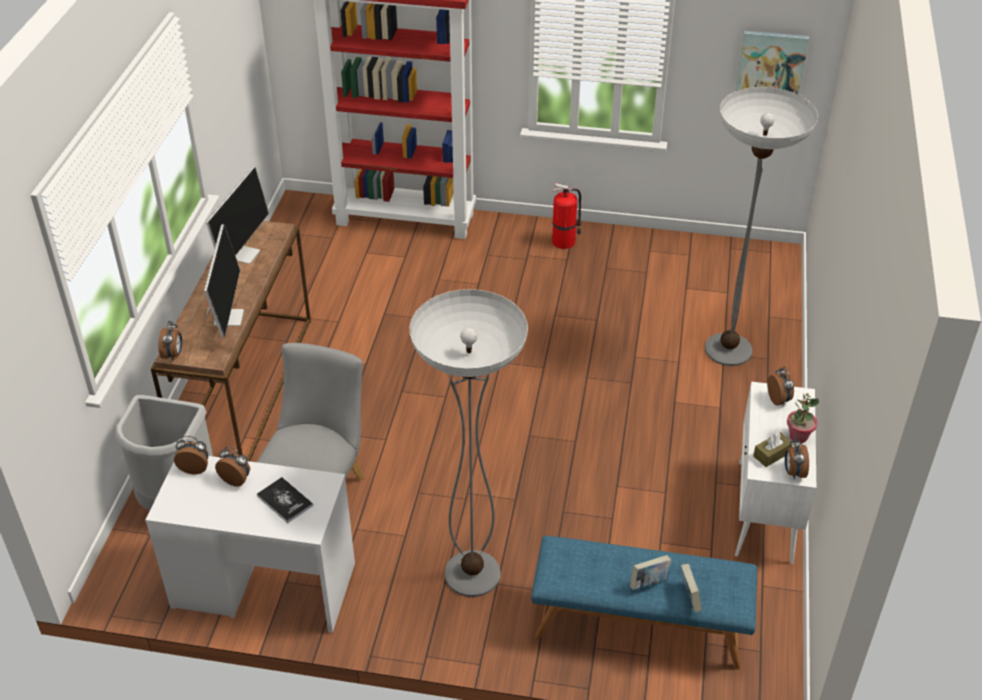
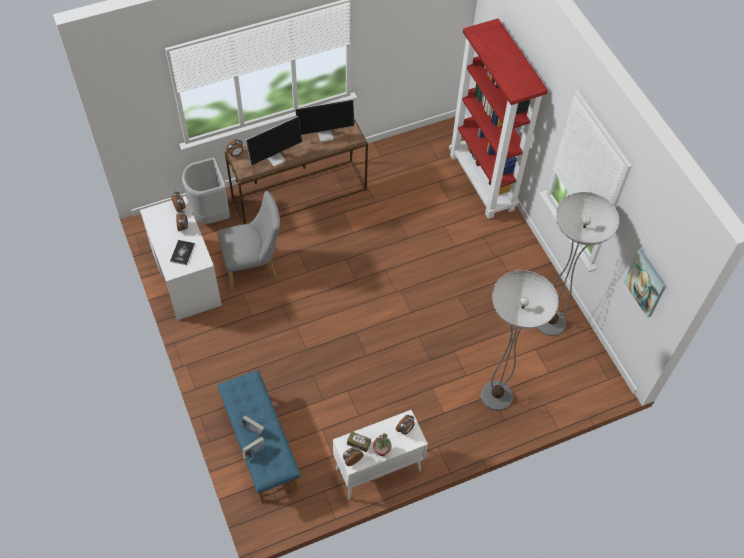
camera: 55 degrees right, 15 degrees up
(472, 574) = (246, 357): floor lamp -> floor lamp (550, 322)
(565, 241) = (526, 267): fire extinguisher -> none

